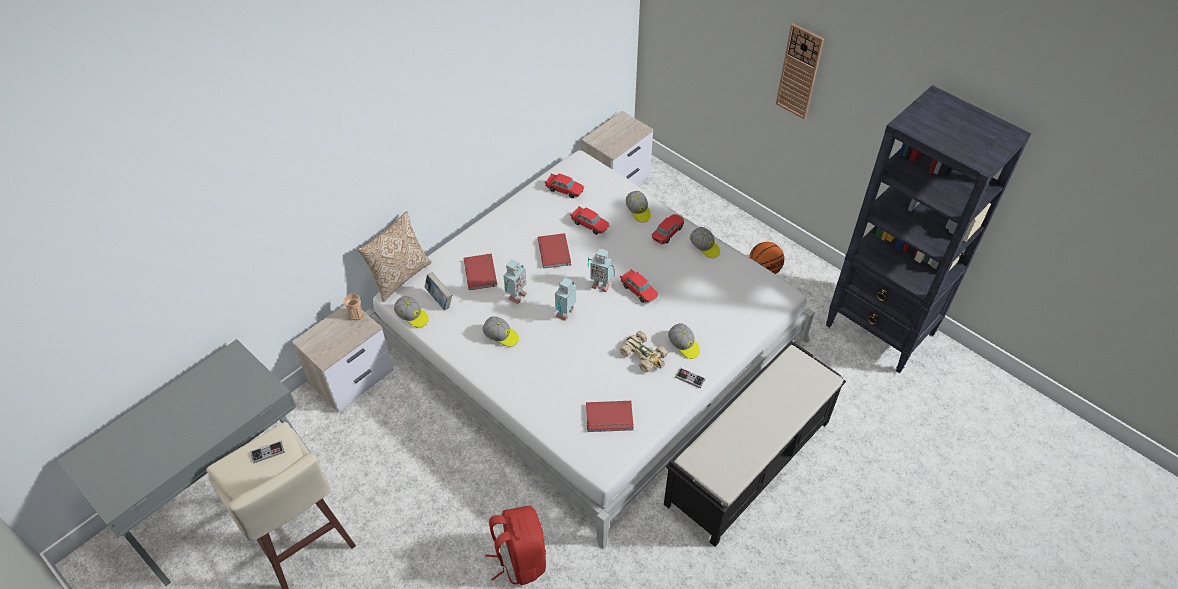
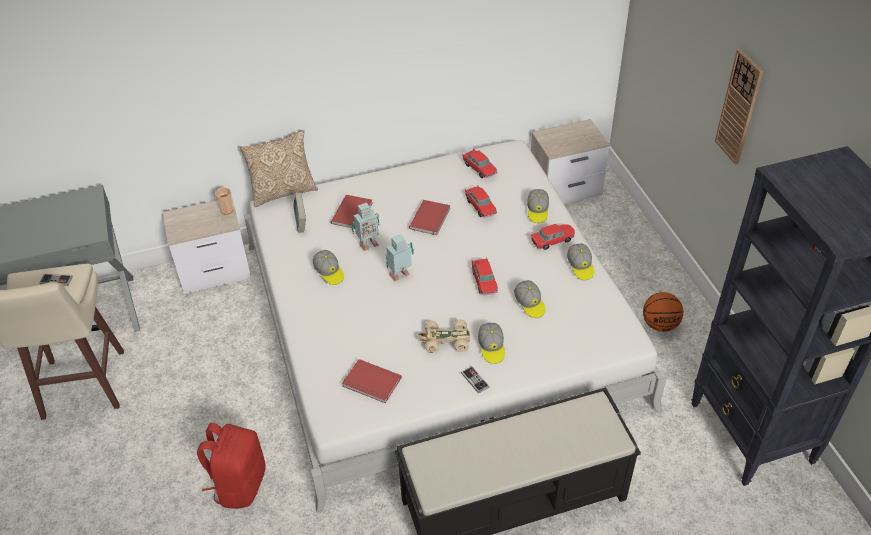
camera: 30 degrees right, 5 degrees down
(412, 316) = (268, 227): cap -> cap (529, 304)
(600, 285) = (451, 263): toy robot -> none
(643, 355) = (445, 340): beige toy car -> beige toy car turned 105 degrees clockwise

